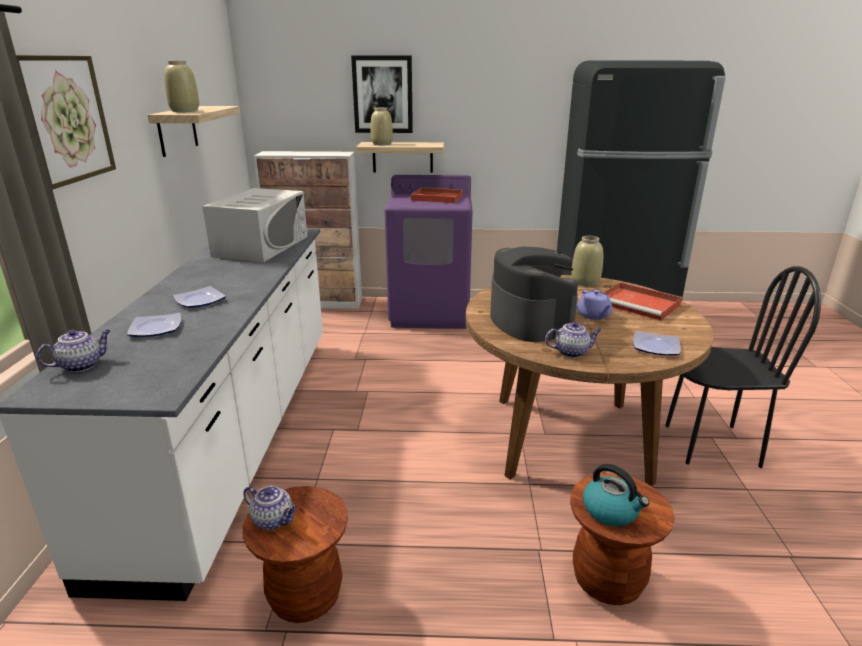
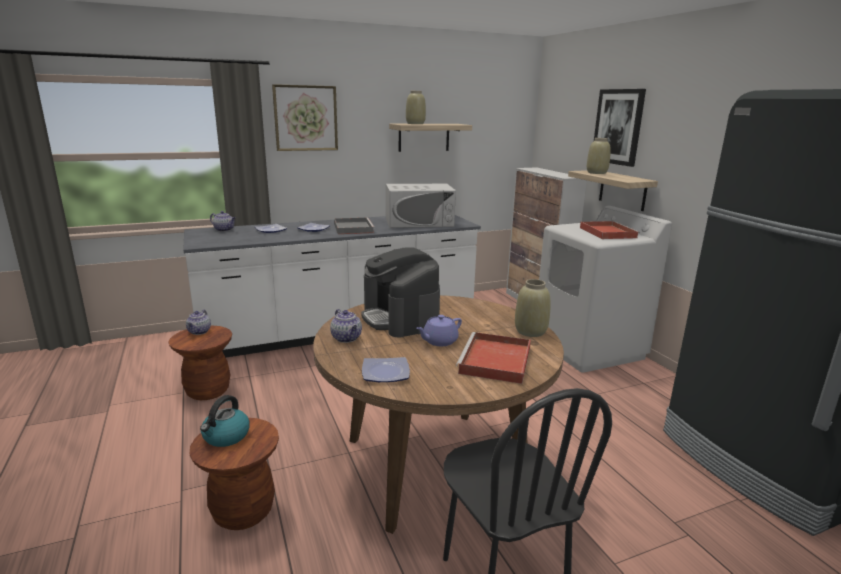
camera: 65 degrees right, 5 degrees down
(233, 279) = (353, 228): none -> grey tray
(430, 312) = (588, 349): purple washing machine -> white washing machine
(529, 320) = (400, 318): coffee machine -> coffee machine turned 105 degrees clockwise

